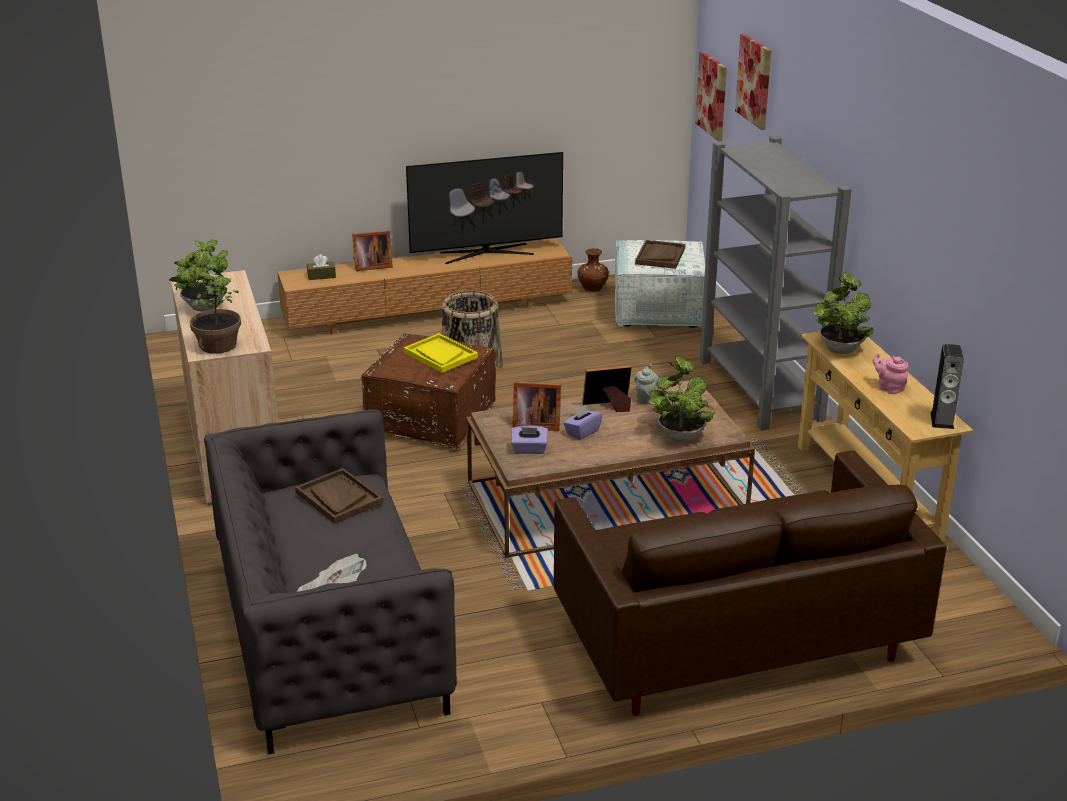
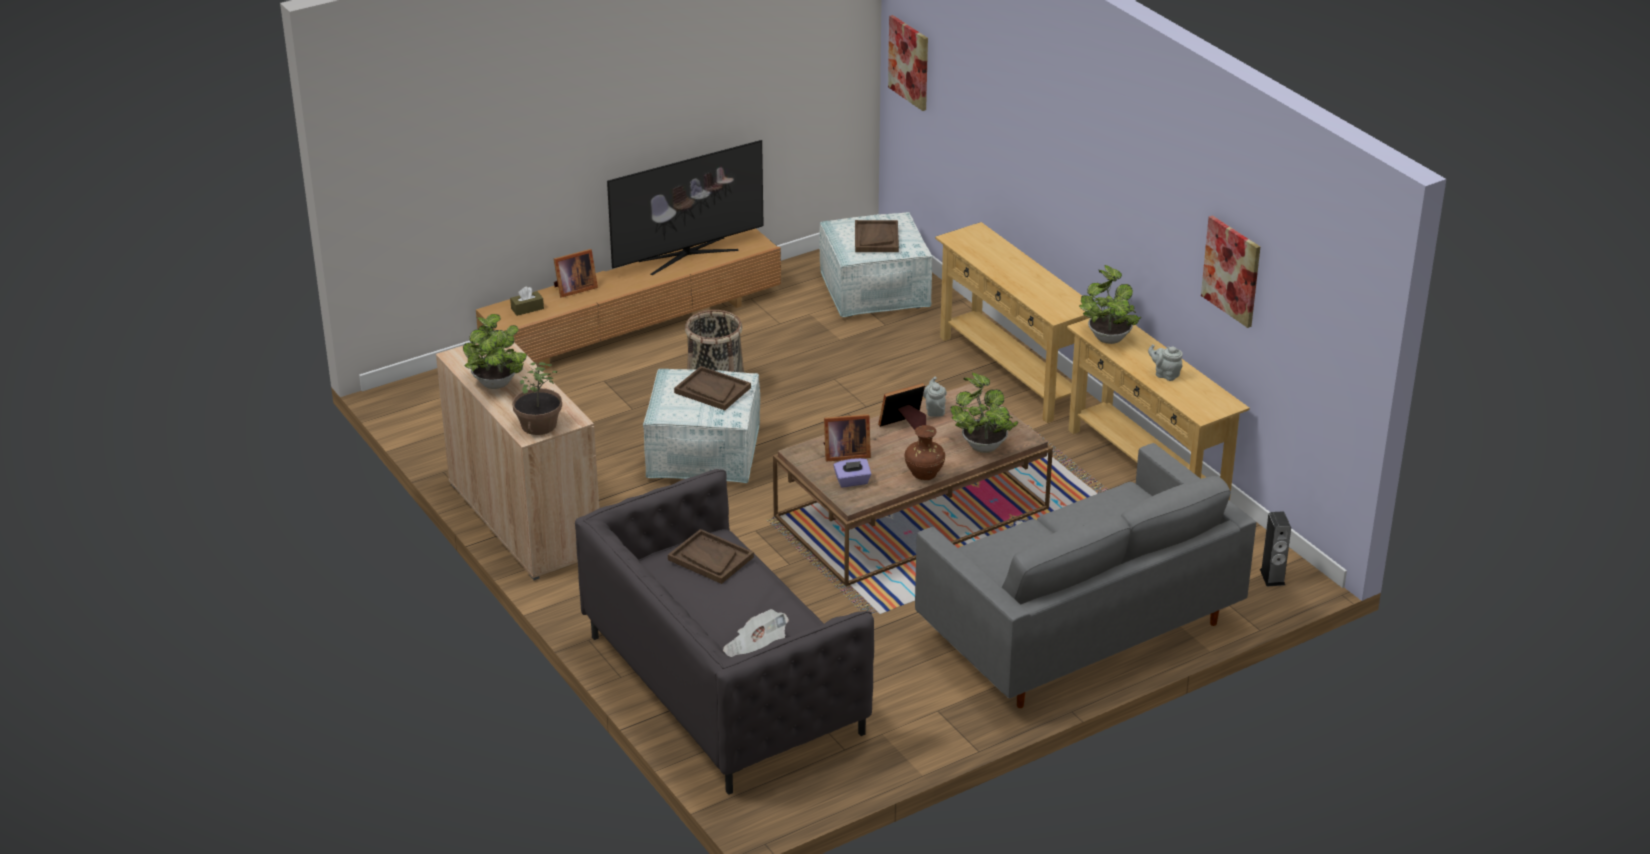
camera: 15 degrees left, 5 degrees up
(431, 420) = (704, 455): brown ottoman -> white ottoman
(440, 355) = (712, 390): yellow tray -> brown tray
(582, 432) = (892, 456): purple tissue box -> none
(592, 289) = (794, 274): brown vase -> brown vase (924, 475)
(734, 639) = (1078, 628): brown sofa -> grey sofa
(754, 81) = (967, 58): picture -> picture (1232, 271)
(760, 389) = (1011, 372): grey bookcase -> beige console table
(889, 388) = (1165, 374): pink teapot -> grey teapot
(942, 420) = (1220, 402): speaker -> speaker (1272, 577)

